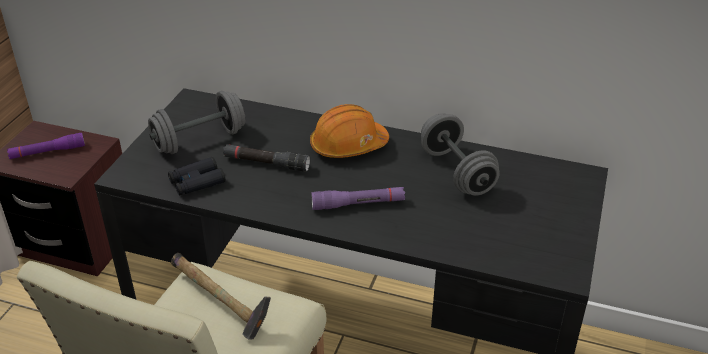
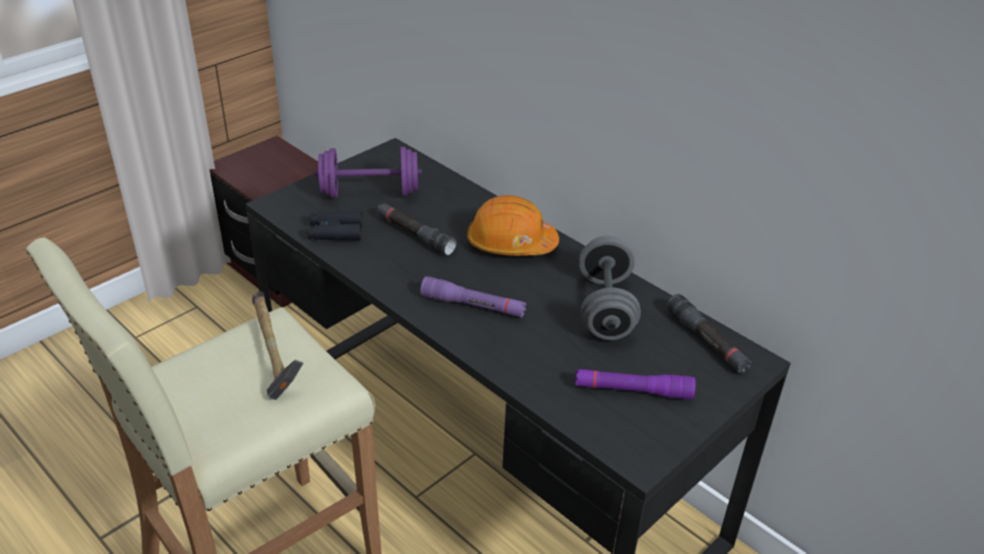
camera: 25 degrees right, 0 degrees up
(47, 152) = (268, 168): purple flashlight -> purple flashlight (633, 390)
(199, 140) = (370, 193): grey dumbbell -> purple dumbbell
(543, 172) = (706, 341): none -> black flashlight

